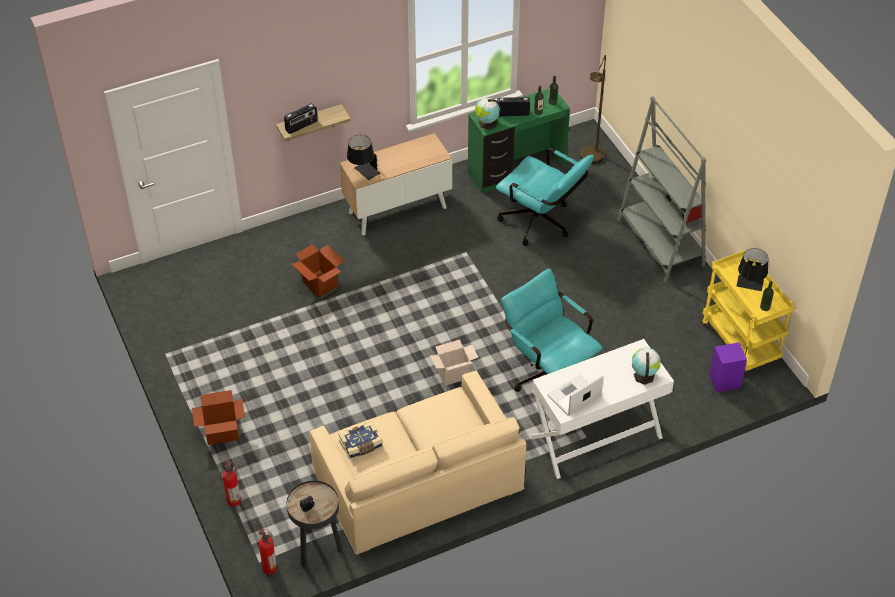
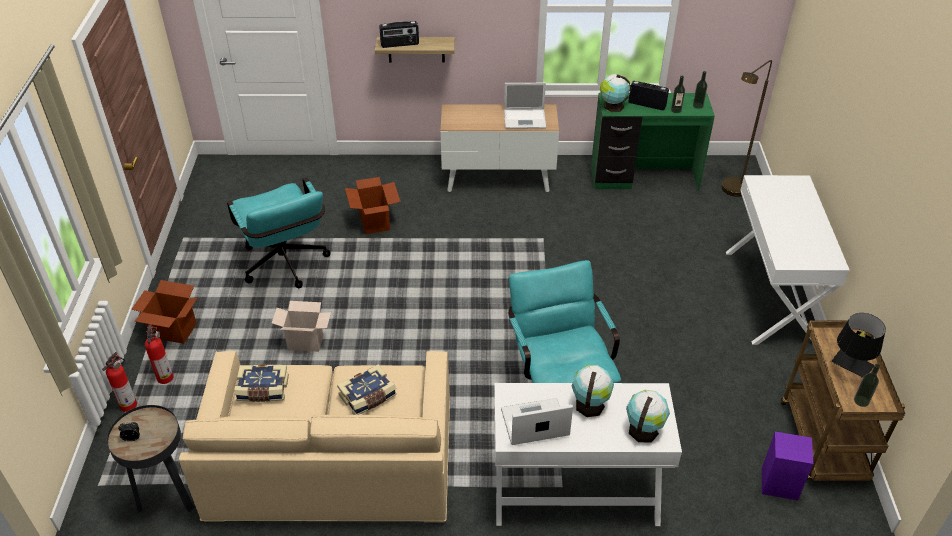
camera: 25 degrees right, 5 degrees down
(269, 567) = (104, 495): fire extinguisher -> fire extinguisher (165, 377)
(363, 173) = (458, 119): black table lamp -> none
(418, 155) = (525, 119): none -> laptop
(439, 422) = (368, 397): none -> book
(454, 375) = (451, 357): cardboard box -> cardboard box (307, 342)
(541, 224) = (641, 236): turquoise office chair -> turquoise office chair (286, 266)
(602, 371) = (589, 404): none -> globe
(660, 243) = (771, 296): grey bookcase -> white desk
(741, 343) = (823, 443): yellow cart -> brown cart

